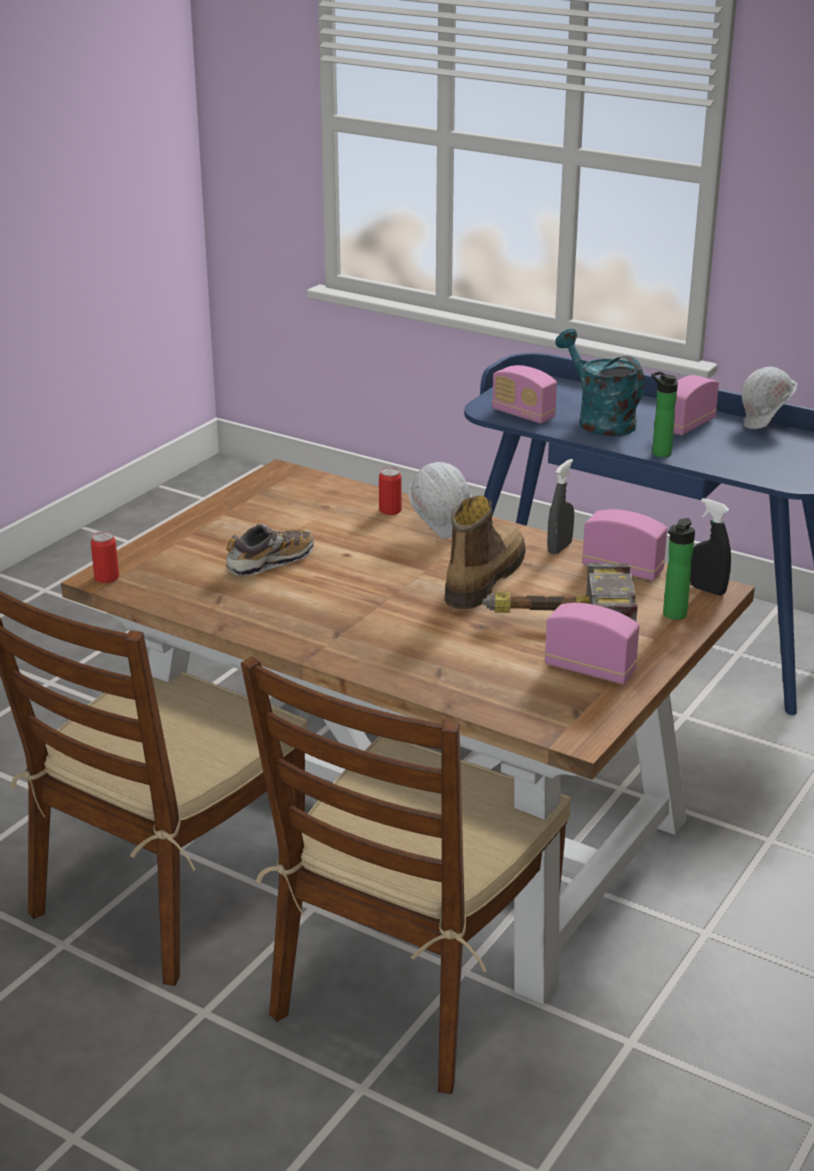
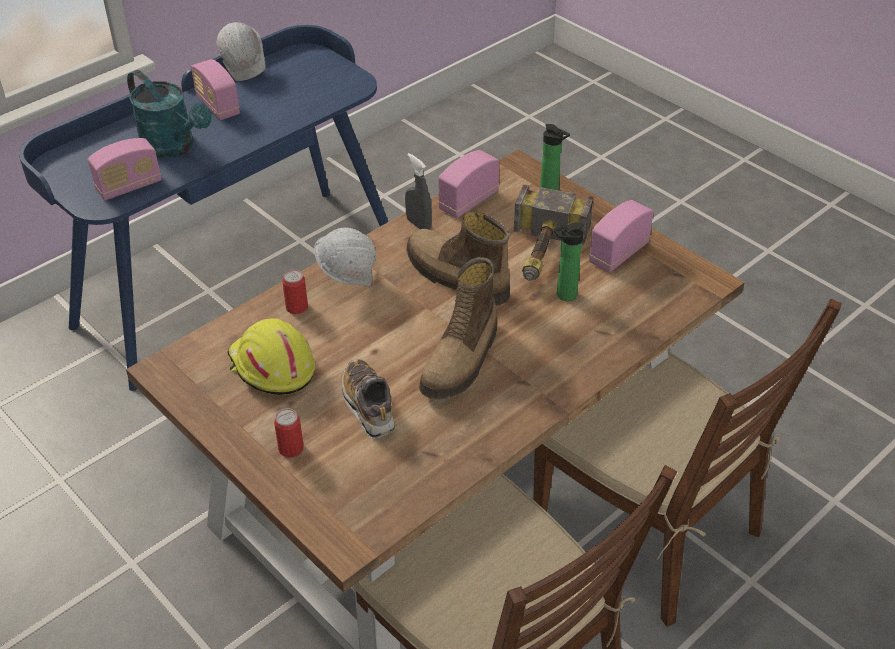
camera: 75 degrees left, 15 degrees up
(106, 578) = (349, 539): can -> can (291, 448)
(302, 513) = (271, 368): none -> yellow hard hat
(352, 598) = (462, 361): none -> boot
(599, 420) = (174, 148): turquoise watering can -> turquoise watering can turned 120 degrees counterclockwise
(659, 452) = (261, 133): bottle -> bottle (563, 295)
(707, 590) = (517, 170): black spray bottle -> none

